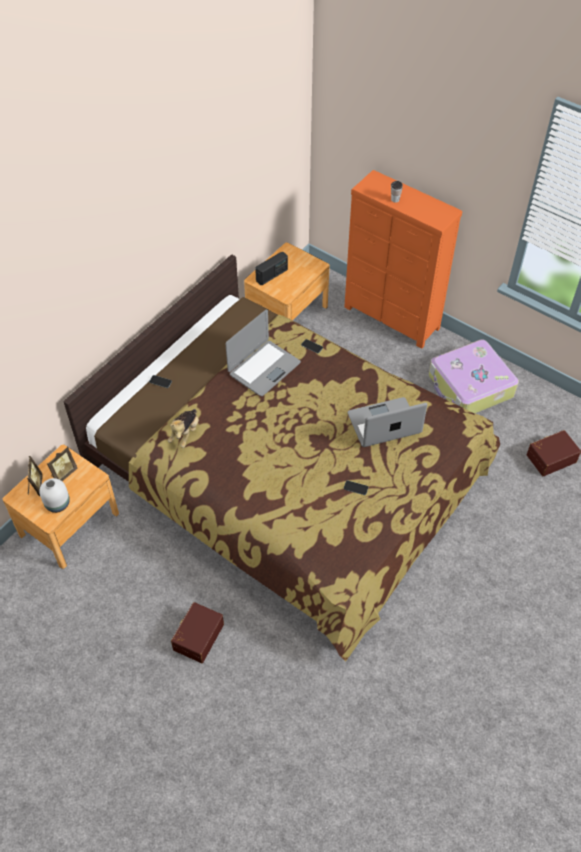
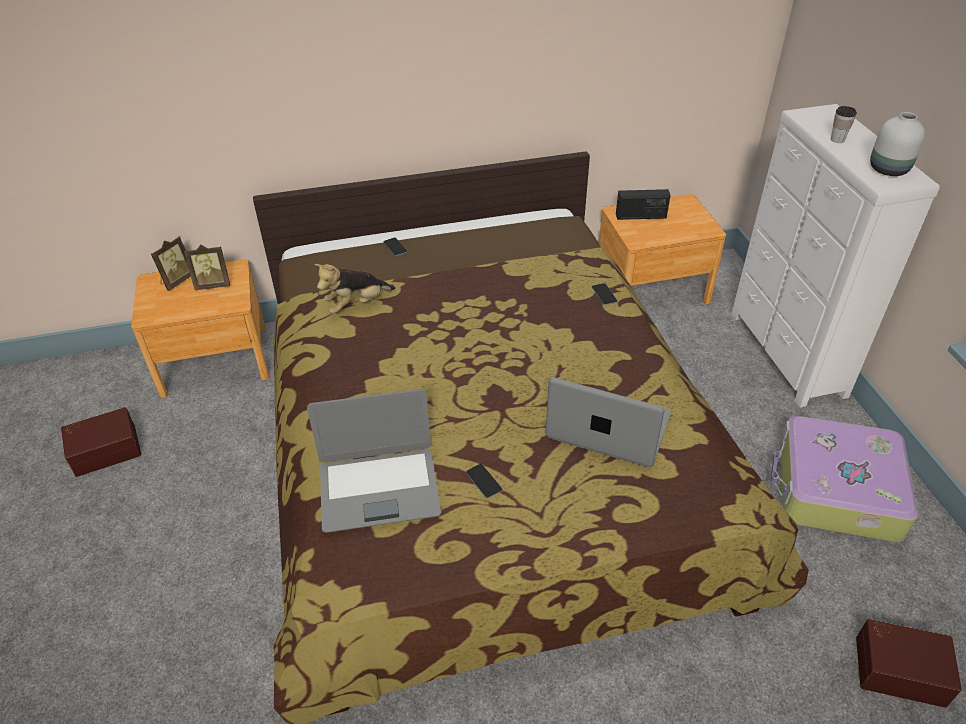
camera: 40 degrees right, 10 degrees down
(57, 503) = (174, 306): white vase -> white vase (888, 169)
(197, 636) = (190, 559): brown storage box -> brown storage box (105, 449)
(264, 368) = (519, 287): laptop -> laptop (379, 489)
(391, 318) = (785, 354): orange dresser -> white dresser

